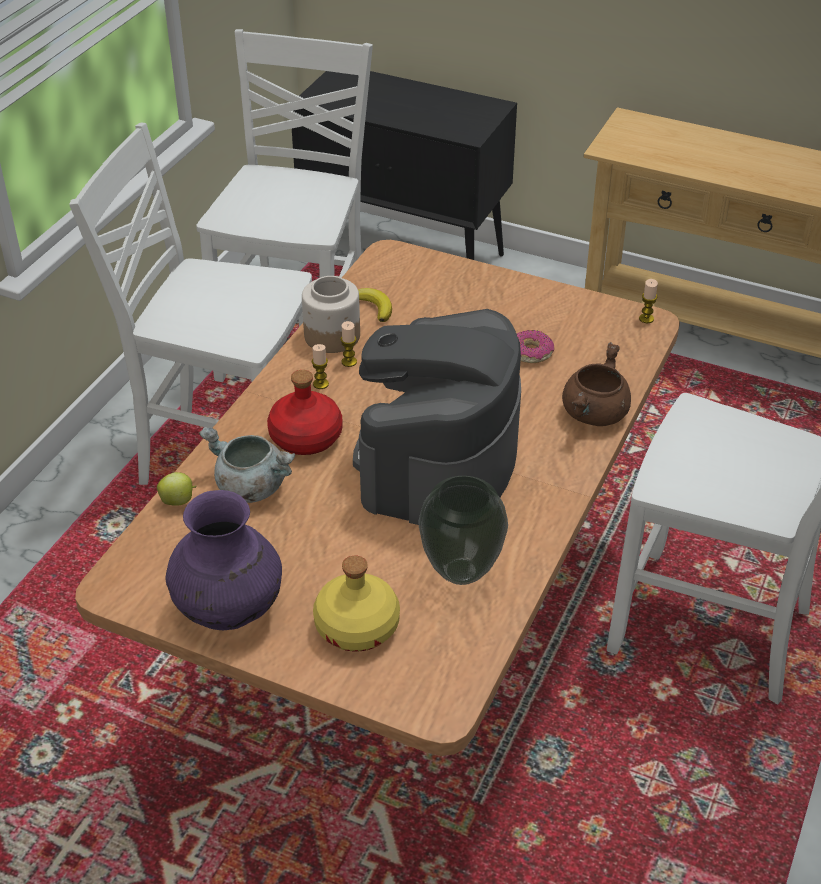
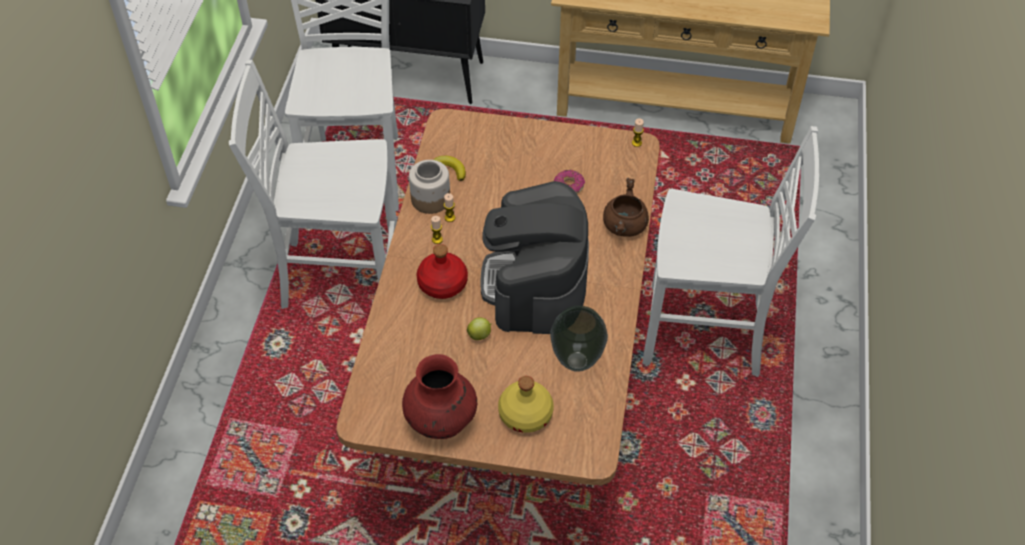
camera: 15 degrees left, 10 degrees up
(178, 501) = (377, 350): apple -> apple (479, 335)
(228, 610) = (441, 421): purple vase -> red vase
(249, 487) = (420, 330): grey cooking pot -> none

